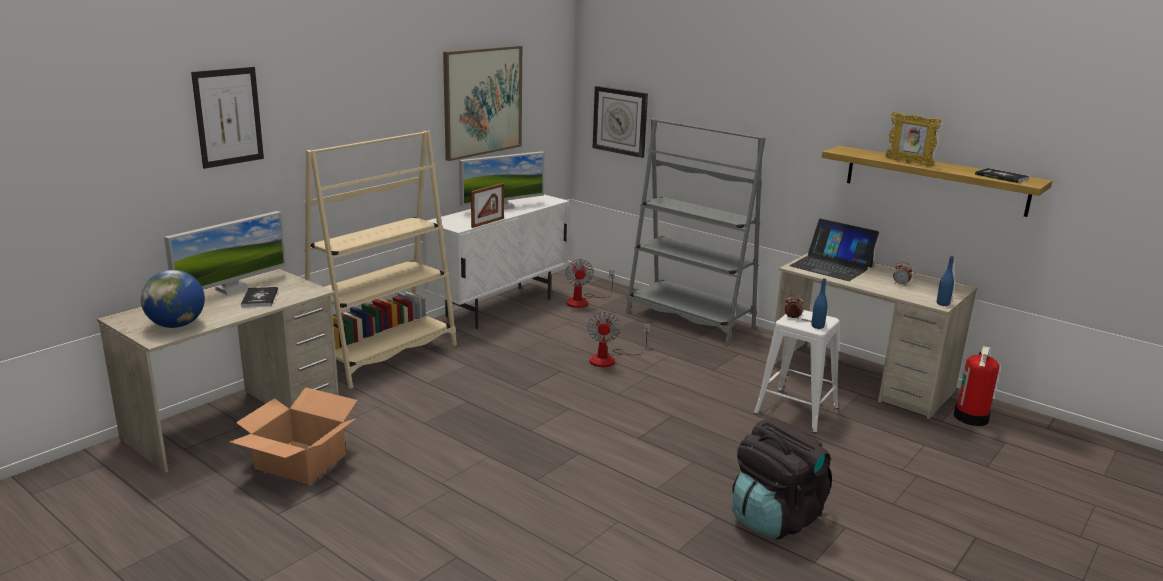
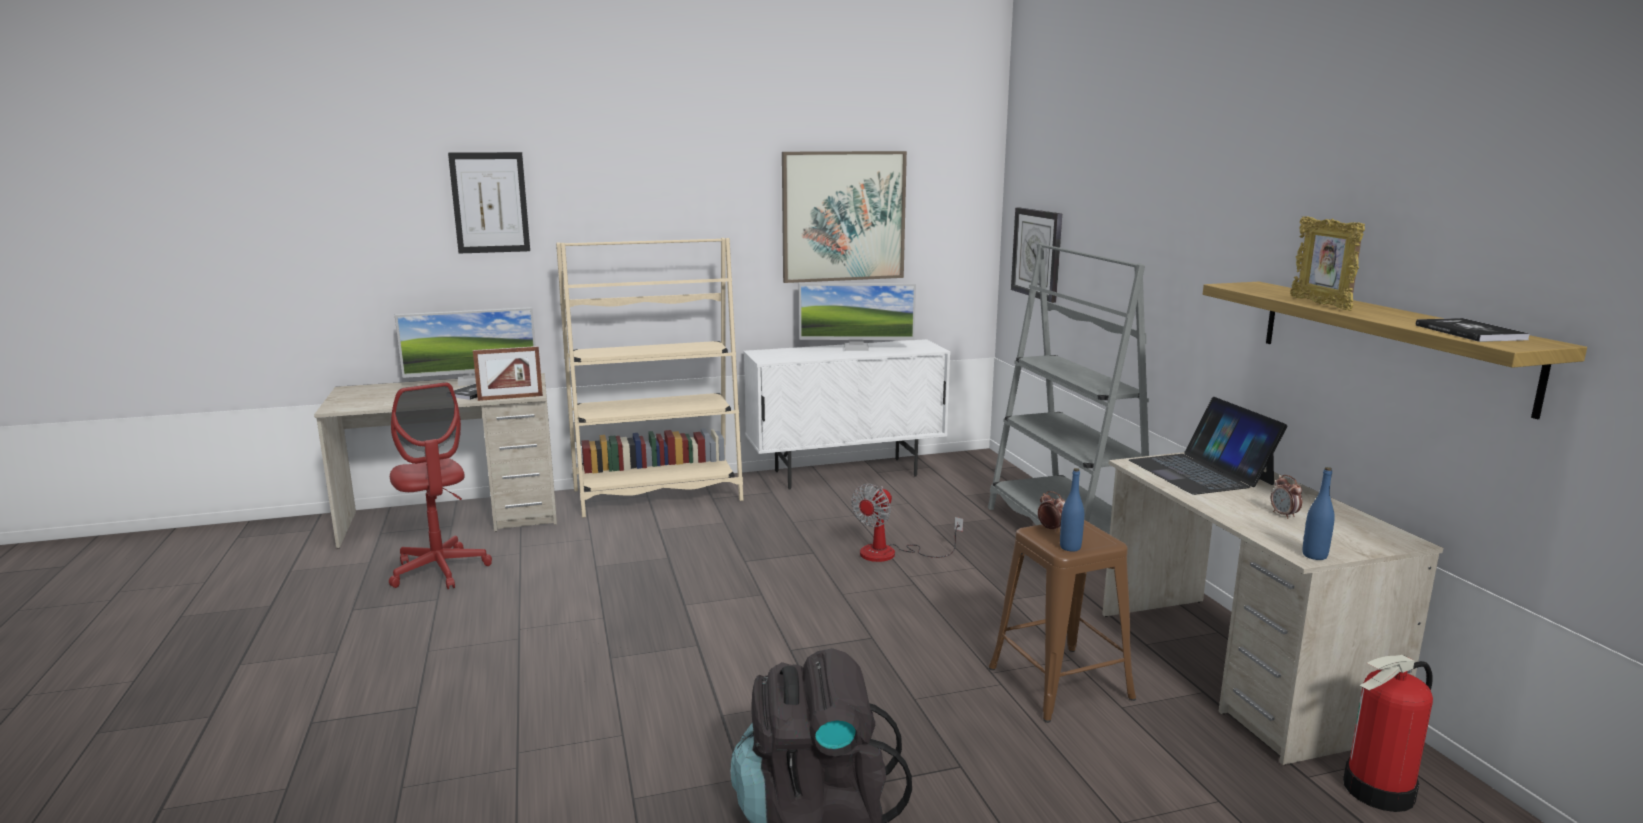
camera: 35 degrees right, 5 degrees down
(177, 325) = (371, 401): globe -> none
(300, 462) = (440, 570): cardboard box -> red office chair
(487, 223) = (807, 359): picture frame -> picture frame (510, 397)
(583, 301) = (953, 486): fan -> none
(796, 410) = (1060, 682): white stool -> brown stool

